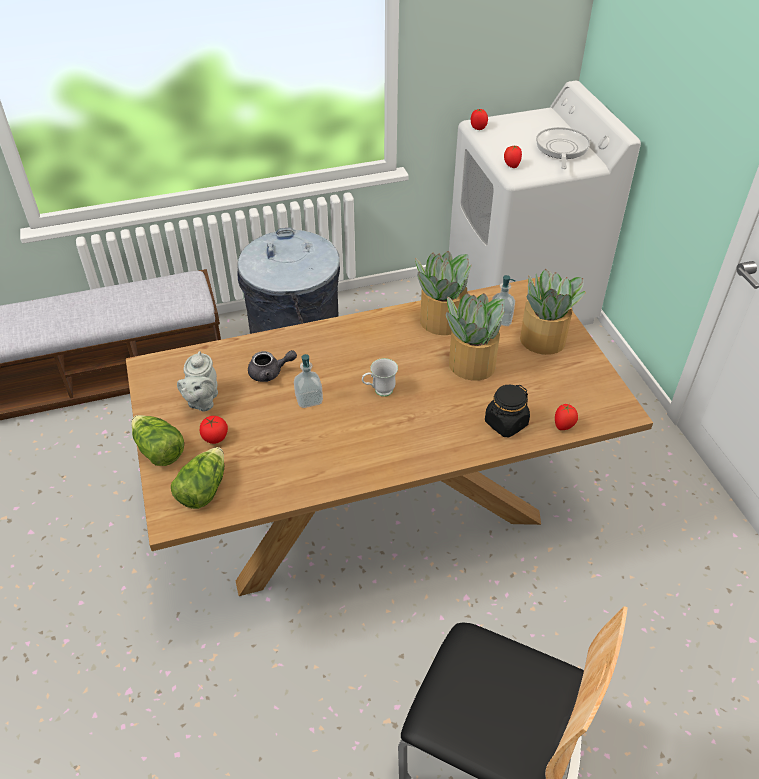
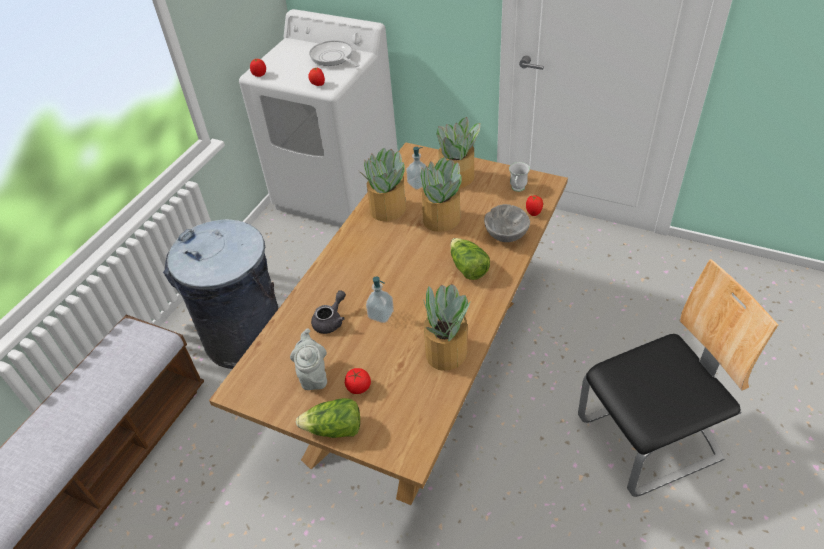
camera: 45 degrees left, 0 degrees up
(202, 401) = (313, 375): grey teapot -> grey teapot turned 150 degrees counterclockwise
(203, 489) = (401, 421): lettuce -> lettuce (467, 268)
(307, 471) = (445, 353): none -> potted plant
(379, 391) = (414, 275): white mug -> white mug (517, 190)
(506, 423) = (505, 235): black jar -> grey bowl

